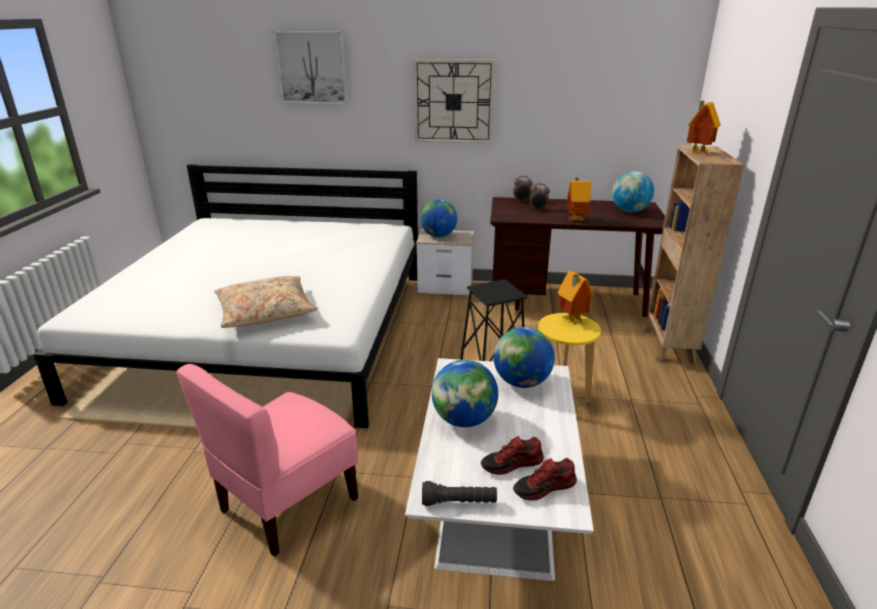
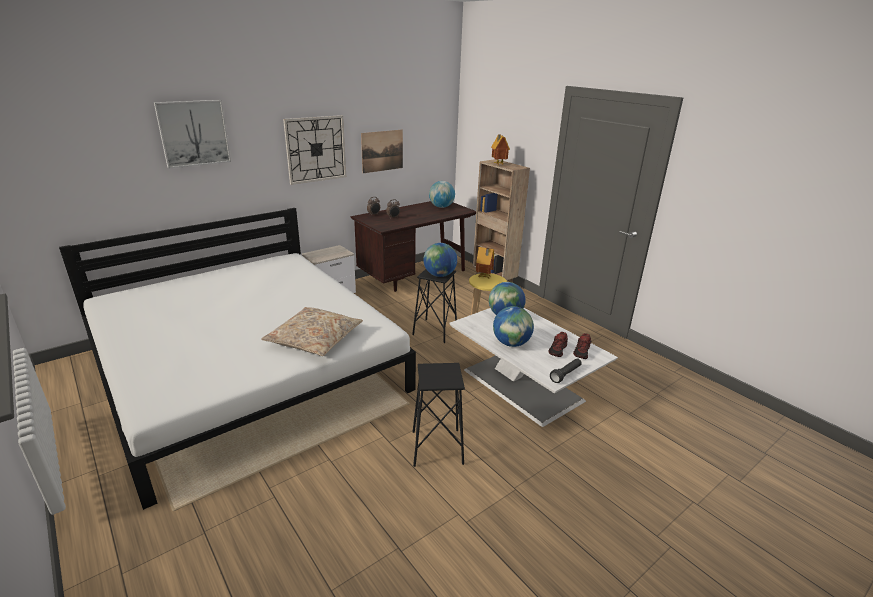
camera: 45 degrees left, 0 degrees up
(288, 504) = (436, 447): pink chair -> black stool
(438, 236) = (323, 254): globe -> globe (439, 275)
(553, 115) = (382, 151): none -> picture
(575, 220) = (424, 219): toy house -> none

